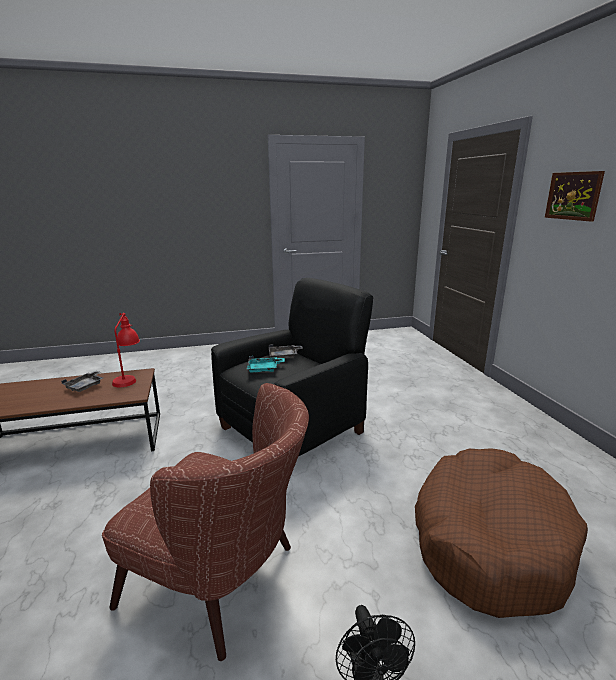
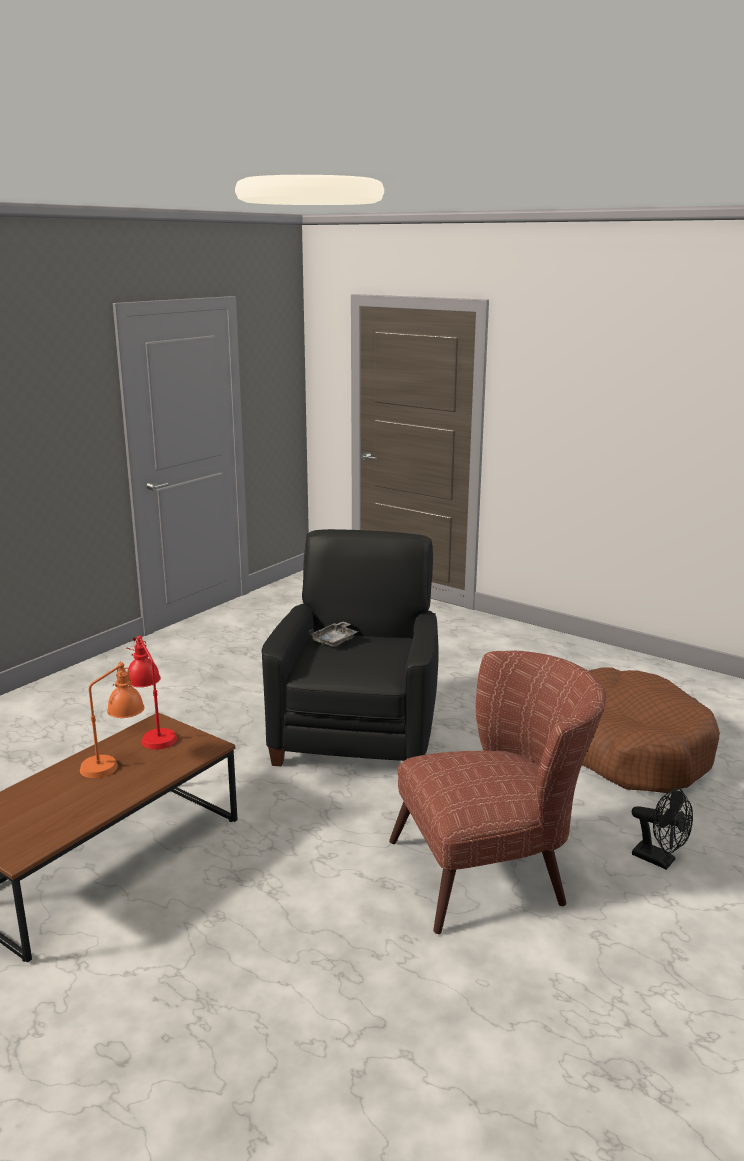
camera: 40 degrees left, 0 degrees up
(86, 386) = (115, 763): grey tray -> orange table lamp
(264, 369) = (343, 661): turquoise tray -> none
(573, 196) = (557, 394): picture -> none

